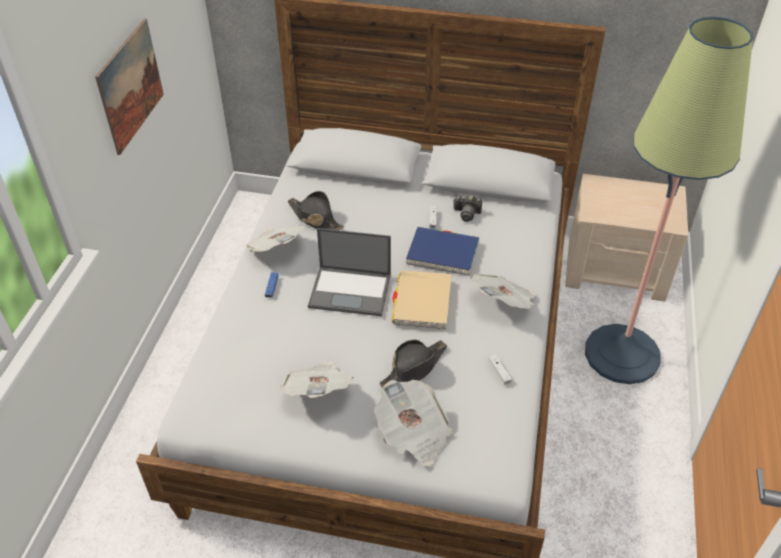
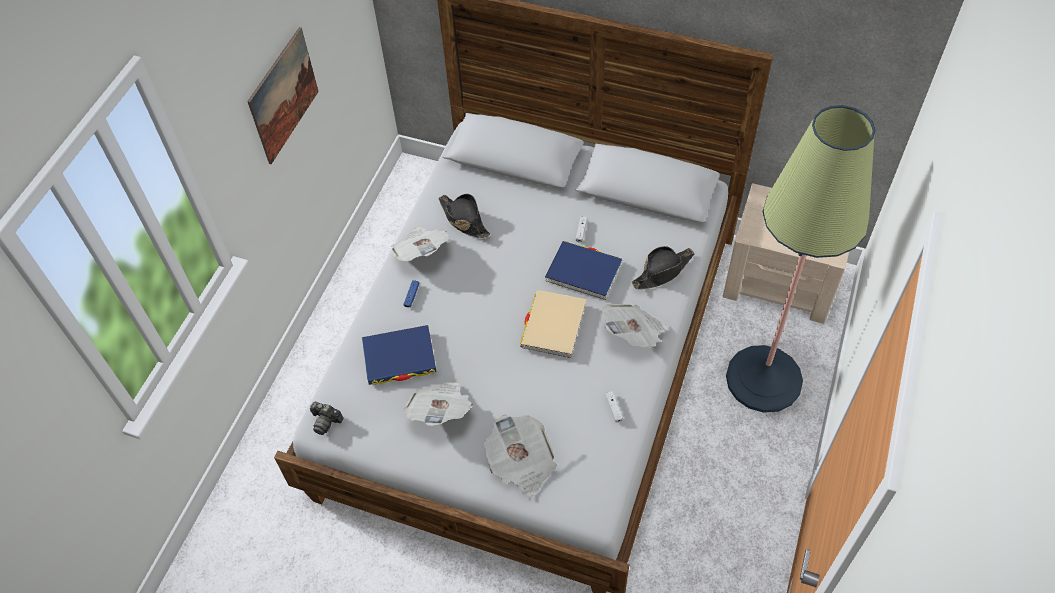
camera: 10 degrees right, 10 degrees up
(267, 344) = (399, 357): none -> blue book
(351, 291) = (487, 307): laptop -> none
(414, 368) = (533, 396): black hat -> black hat (663, 271)
(466, 213) = (617, 227): camera -> camera (326, 421)

